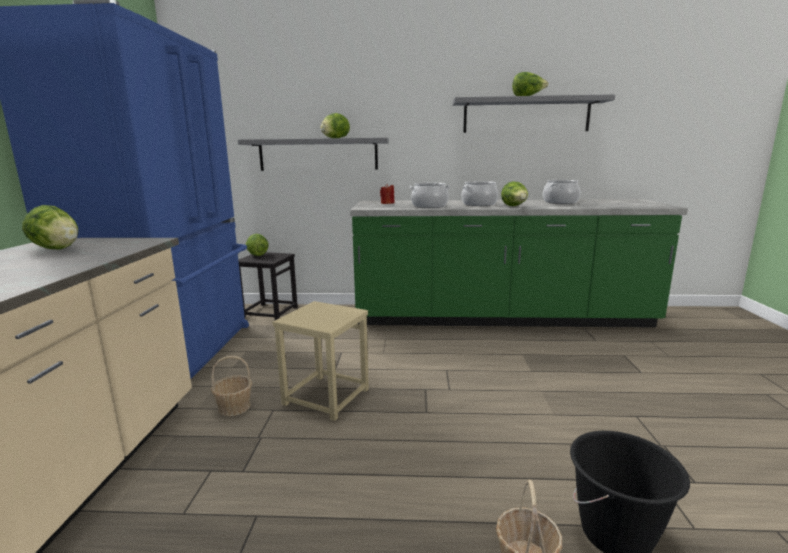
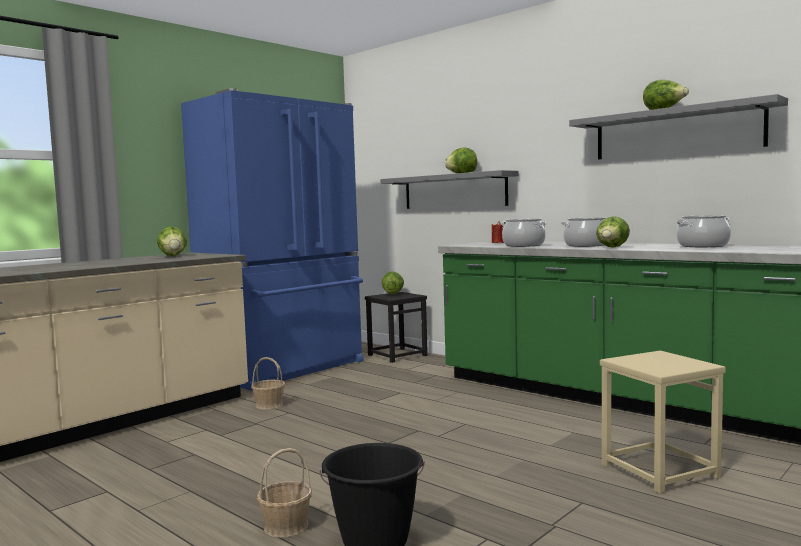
camera: 40 degrees right, 10 degrees down
(325, 397) = (334, 415): beige stool -> beige stool (658, 471)

